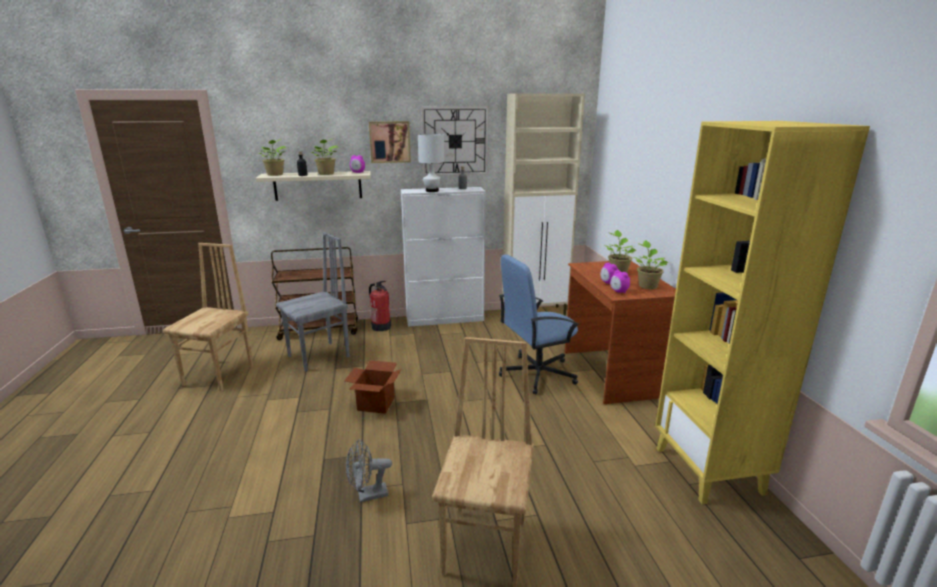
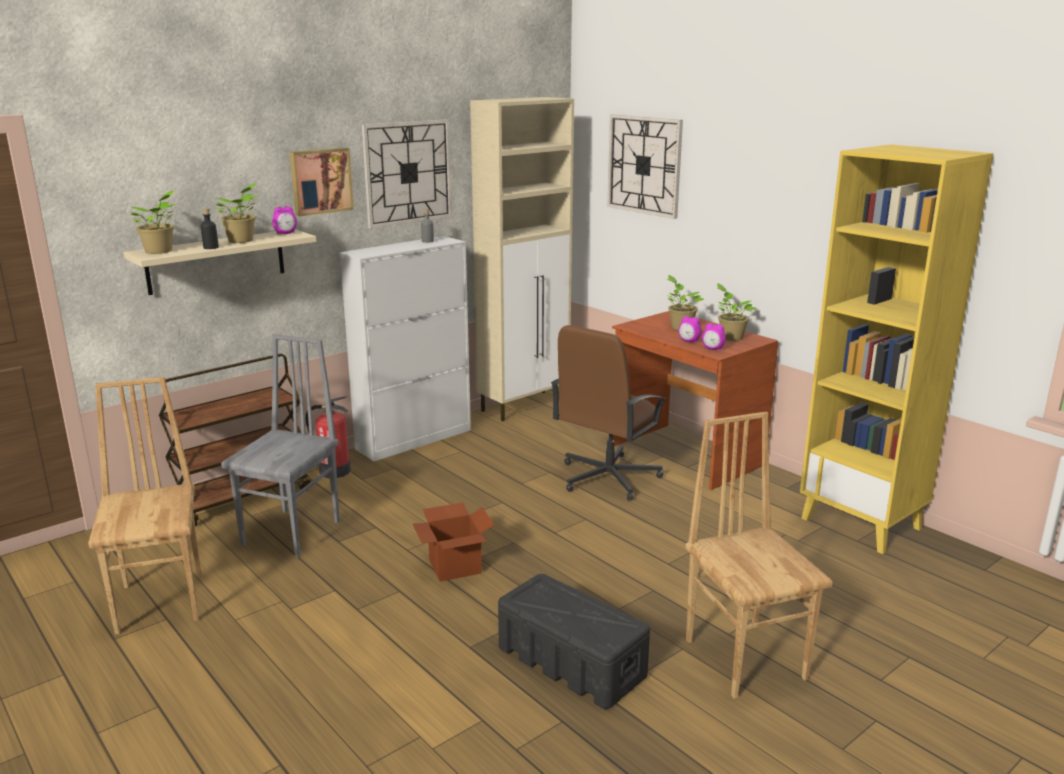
camera: 30 degrees left, 0 degrees up
(367, 495) = (572, 662): grey fan -> black storage box
(432, 191) = (394, 249): white table lamp -> none
(536, 374) = (607, 478): blue office chair -> brown office chair
(628, 145) = (644, 165): none -> wall clock

